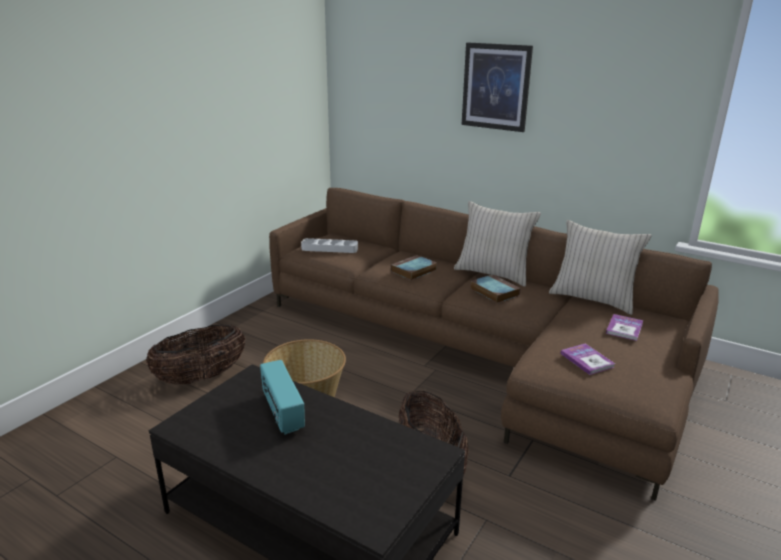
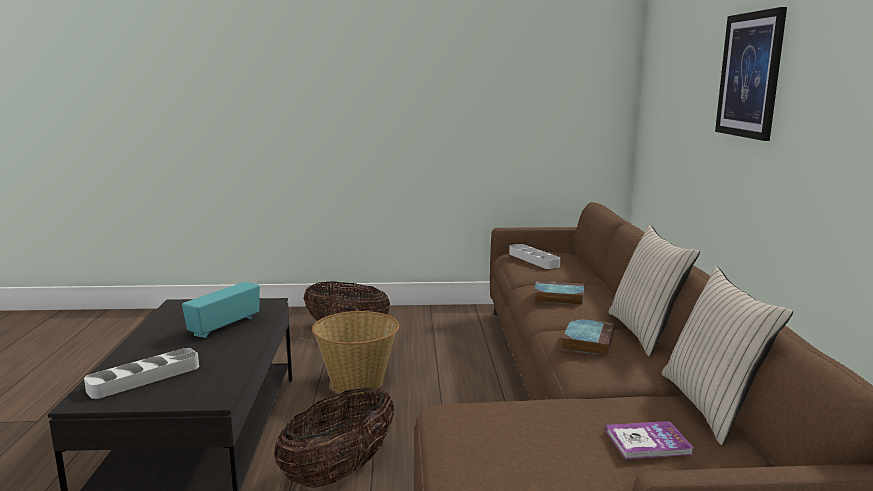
camera: 55 degrees right, 10 degrees down
(358, 481) = (144, 378): none -> grey tray
(587, 360) = (506, 433): book -> none

